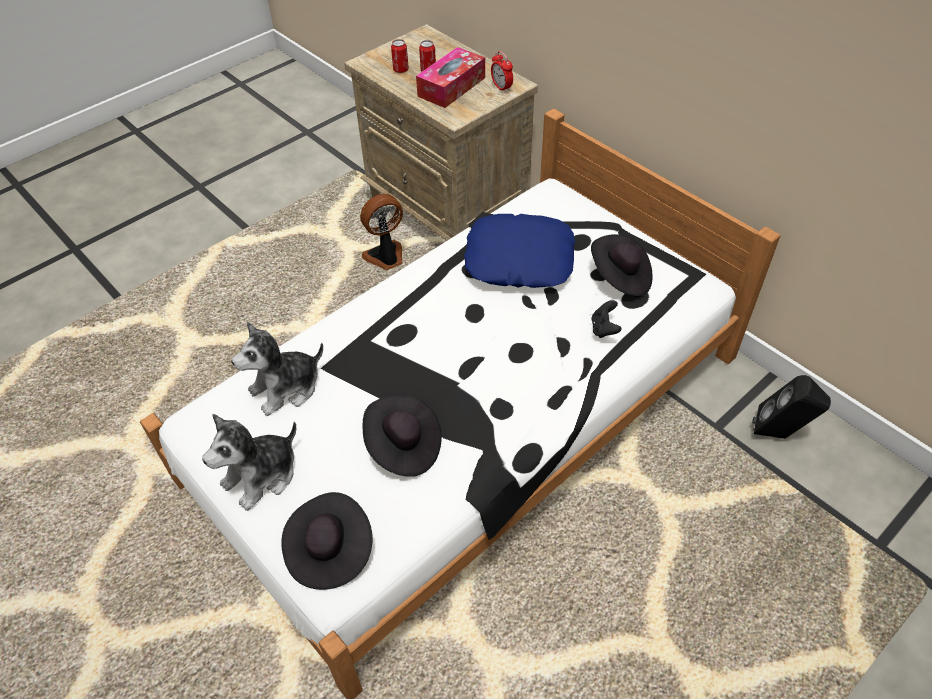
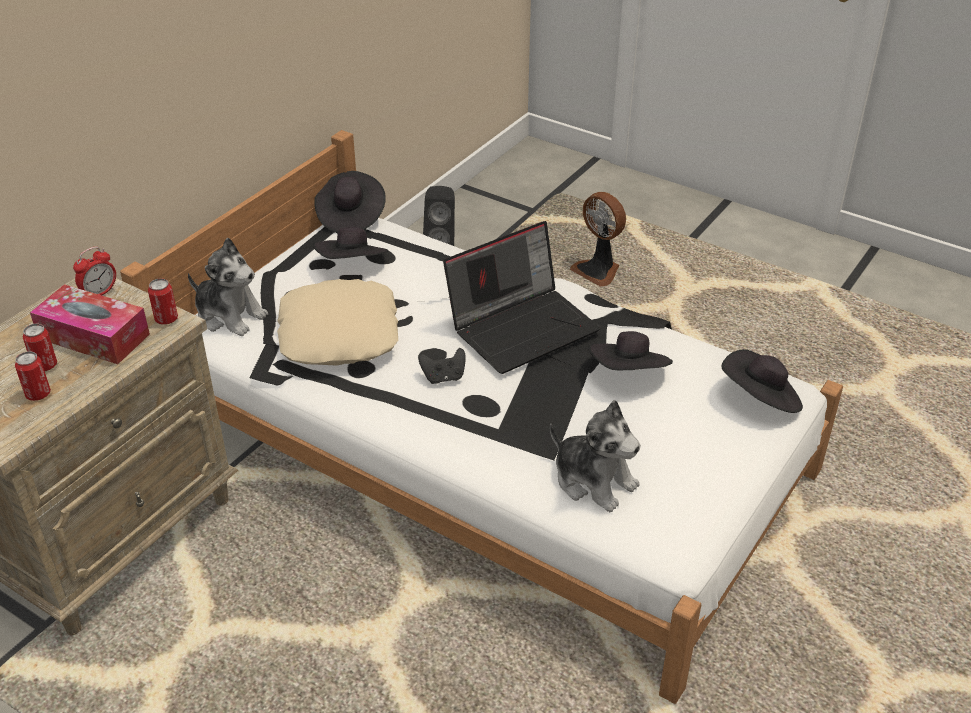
camera: 105 degrees left, 10 degrees down
(262, 476) = (711, 468): plush toy -> plush toy (230, 315)
(386, 257) = (221, 583): fan -> fan (598, 271)
(459, 114) = (166, 319): none -> can
(494, 379) = (523, 326): none -> laptop
(519, 259) = (338, 334): blue pillow -> beige pillow
(604, 329) = (433, 267): black game controller -> black game controller (443, 377)
(707, 284) = (350, 216): none -> black hat

